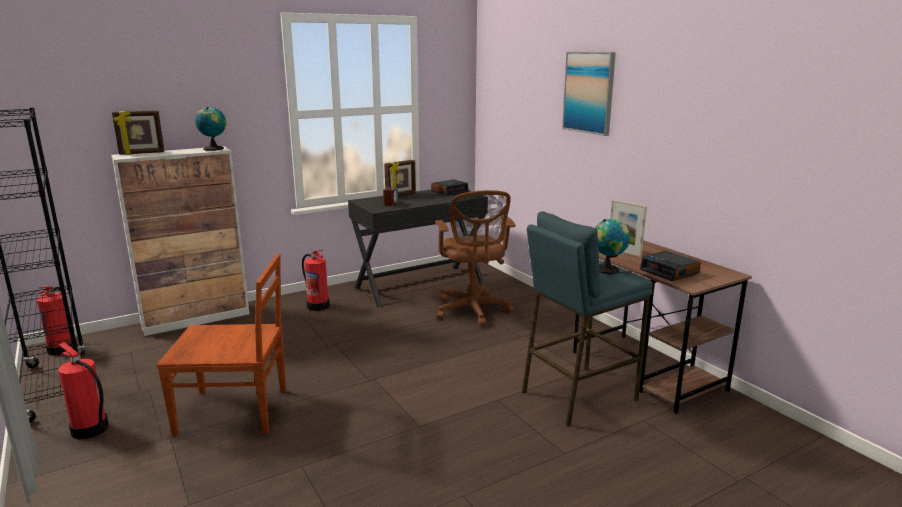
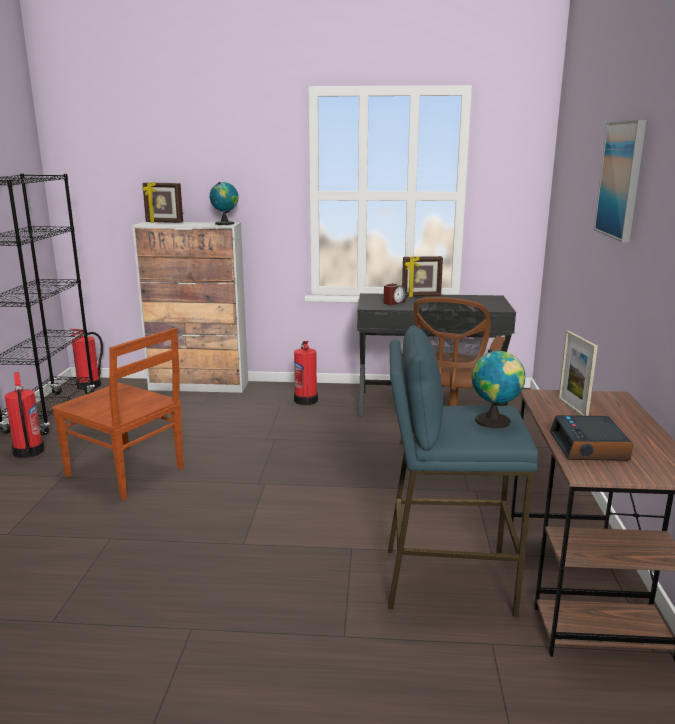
camera: 35 degrees right, 0 degrees up
(449, 191) = (482, 300): alarm clock -> none

